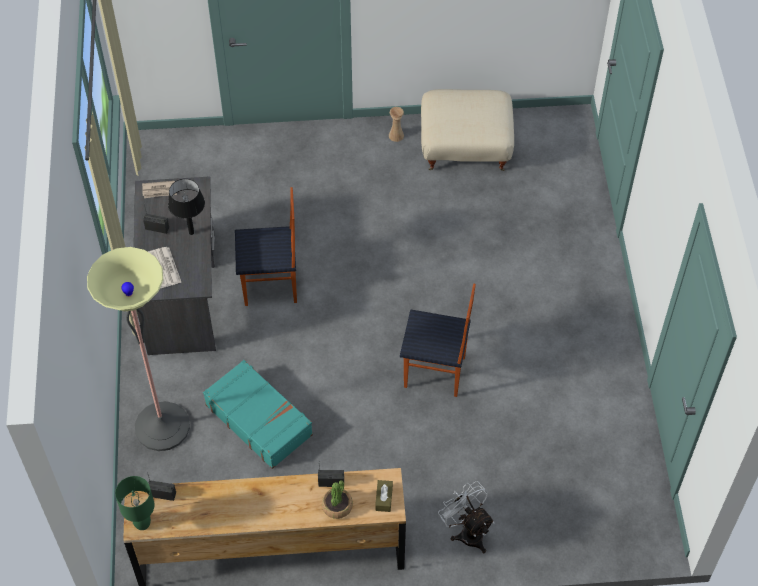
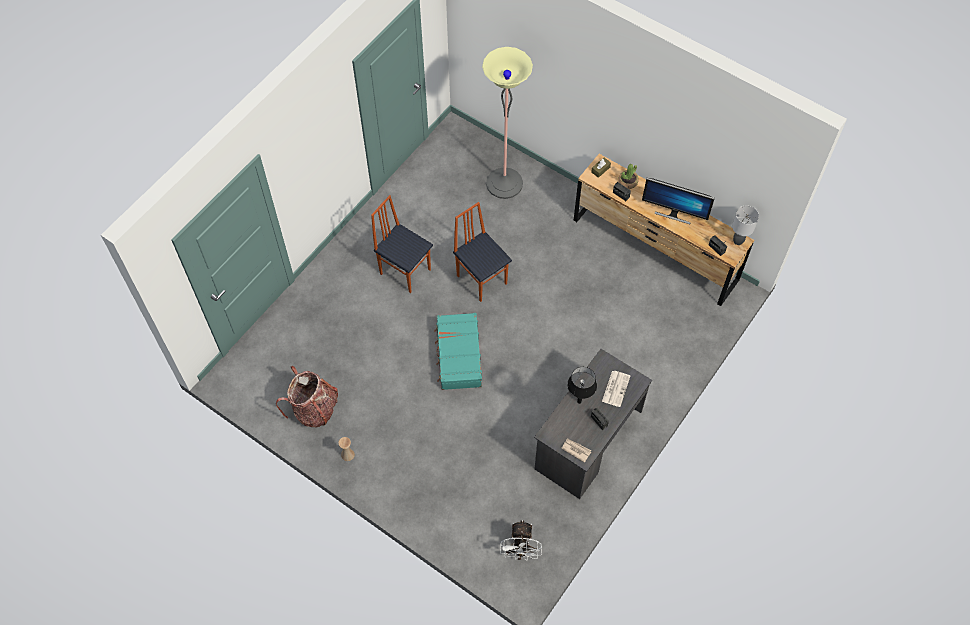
camera: 140 degrees left, 5 degrees up
(143, 524) = (738, 241): green table lamp -> grey table lamp
(162, 426) = (664, 359): floor lamp -> floor lamp (504, 183)
(248, 504) = (673, 213): none -> monitor
(259, 419) = (604, 324): turquoise suitcase -> turquoise suitcase (458, 355)
(271, 286) = (528, 403): chair -> chair (405, 271)
(465, 148) = (314, 409): beige ottoman -> backpack
(467, 532) = (544, 191): white fan -> white fan (520, 551)

